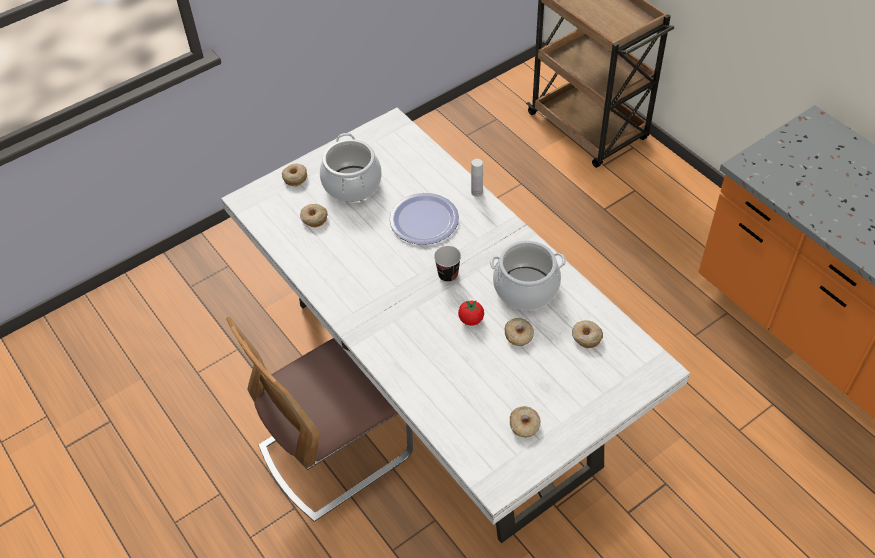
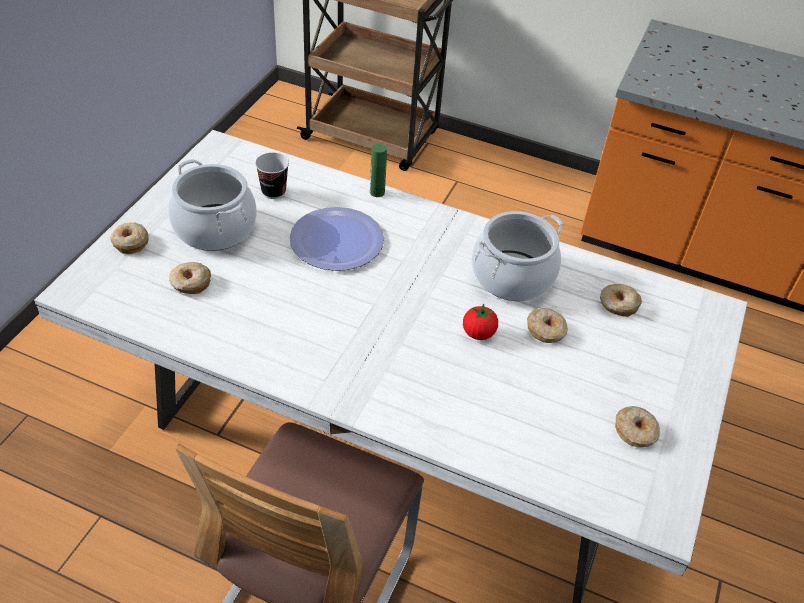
camera: 35 degrees left, 5 degrees down
(448, 275) = (412, 292): cup -> cup (273, 192)
(477, 192) = (377, 192): white bottle -> green bottle

